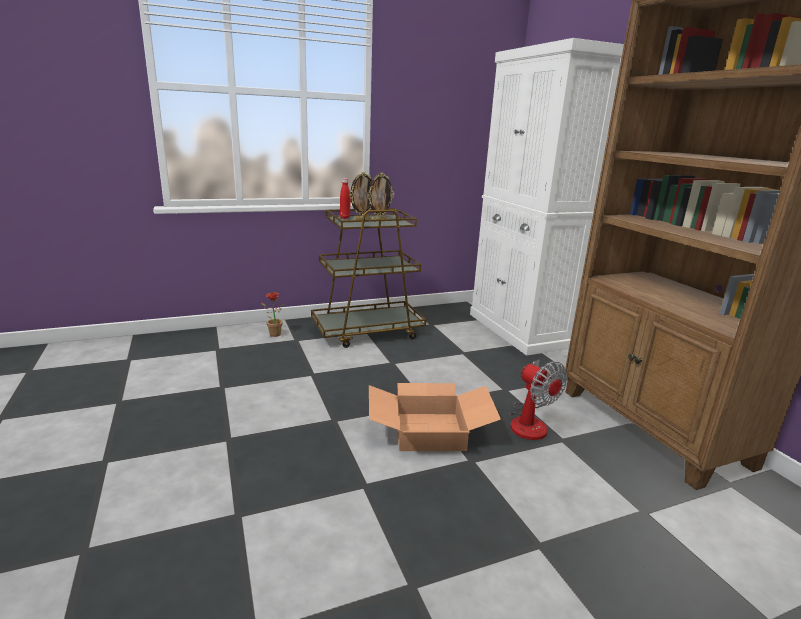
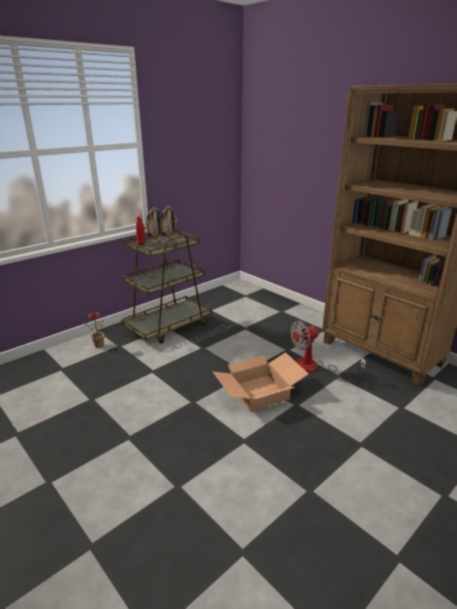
camera: 20 degrees left, 5 degrees up
(517, 330) = (269, 302): white cabinet -> none
(530, 421) = (314, 368): fan -> fan turned 120 degrees clockwise

